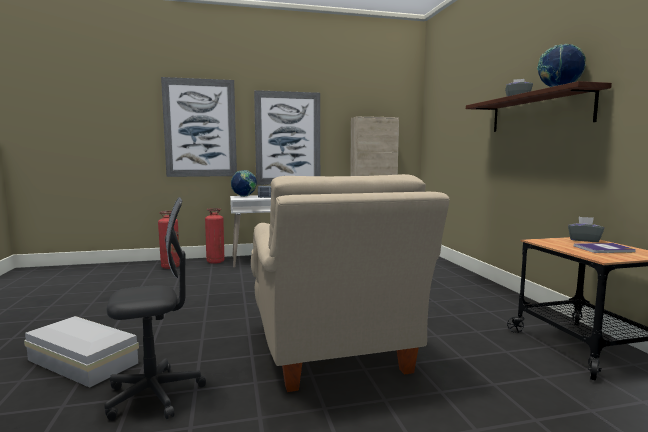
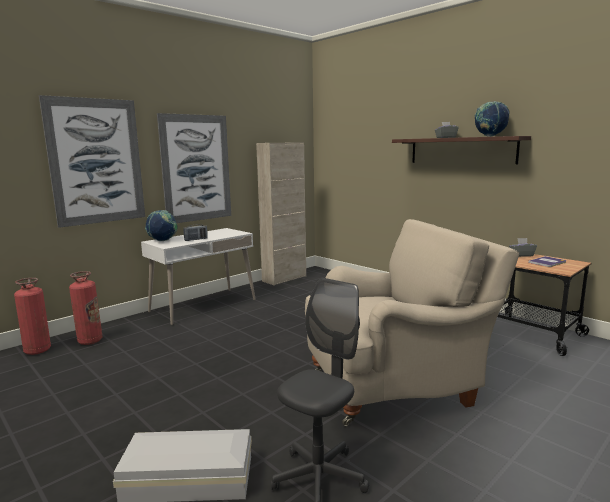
camera: 30 degrees left, 5 degrees up
(215, 261) = (137, 322): fire extinguisher -> fire extinguisher (37, 350)
(333, 351) = (396, 386): beige armchair -> beige armchair turned 60 degrees counterclockwise

